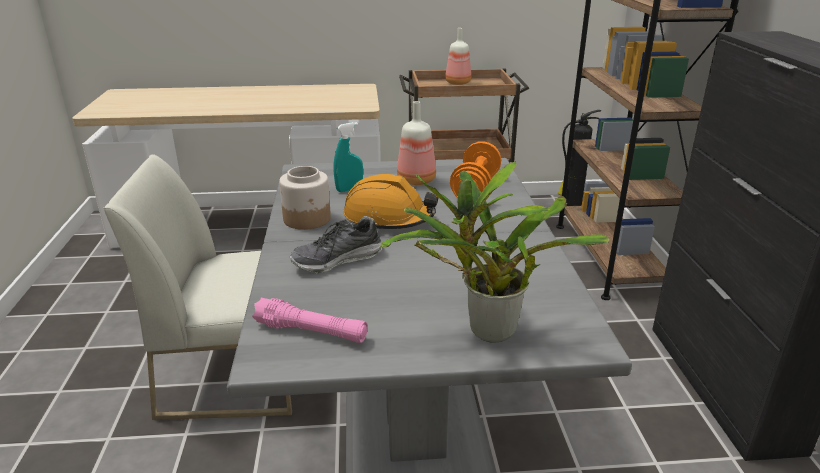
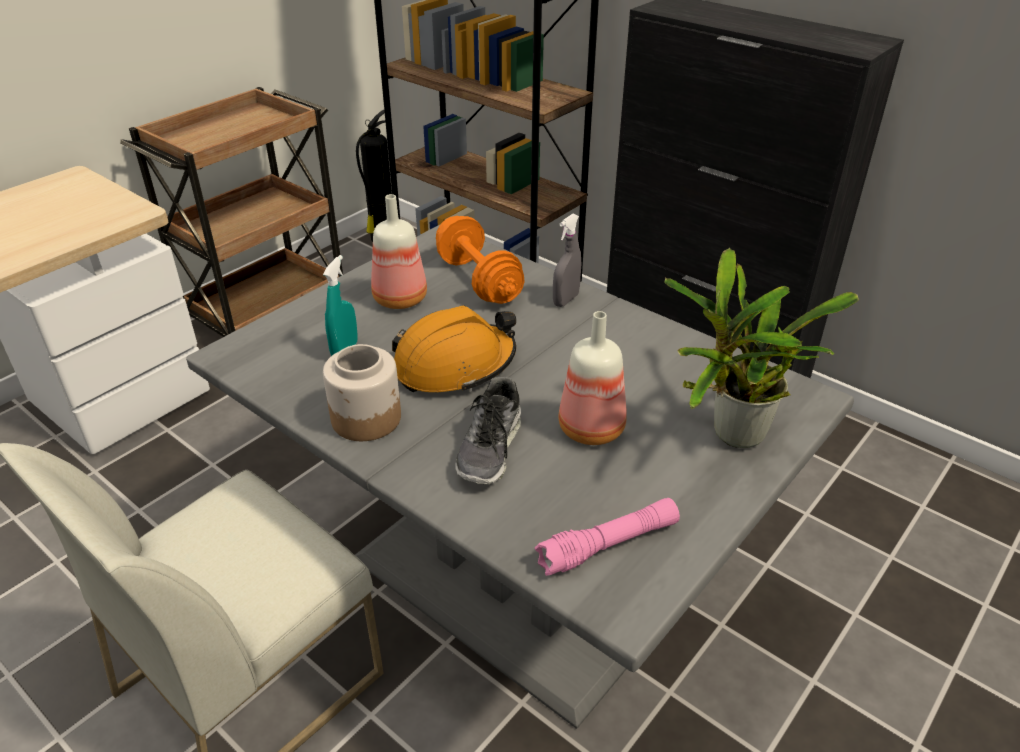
camera: 45 degrees left, 10 degrees up
(458, 83) = (218, 128): bottle -> bottle (593, 429)
(511, 218) = (566, 300): none -> grey spray bottle

